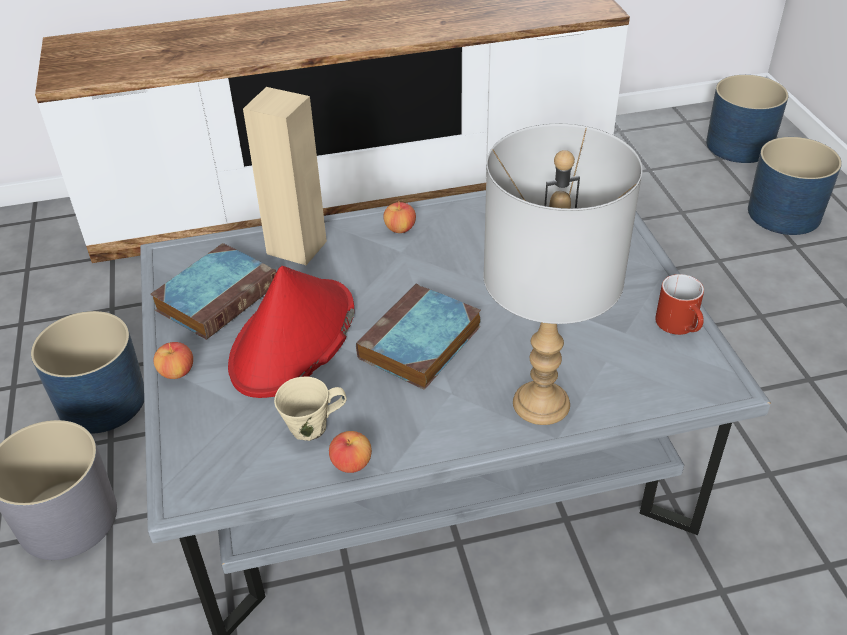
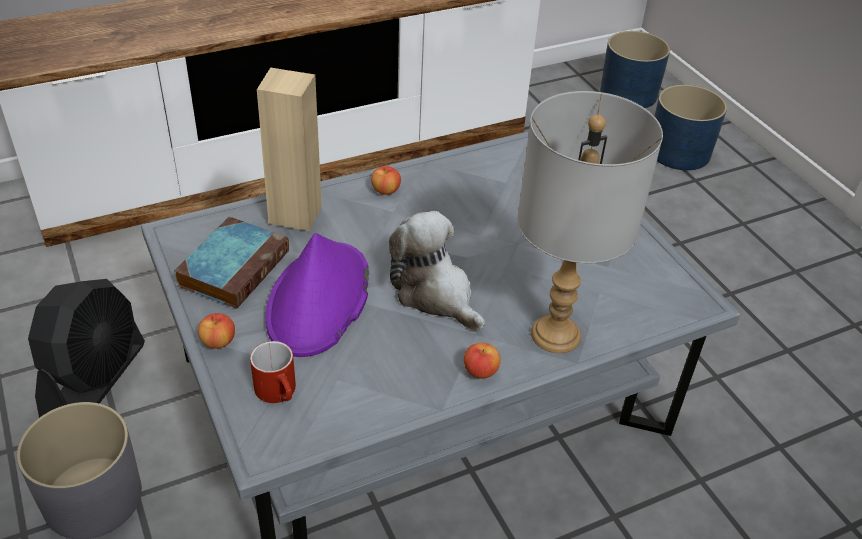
camera: 15 degrees left, 0 degrees up
(102, 400) = (95, 380): blue planter -> black fan
(293, 339) = (319, 300): red hat -> purple hat
(311, 427) = (361, 378): beige mug -> none
(351, 463) = (407, 406): apple -> apple (480, 371)
(419, 344) = (435, 293): book -> plush toy
(681, 326) = (653, 257): red mug -> red mug (280, 392)

